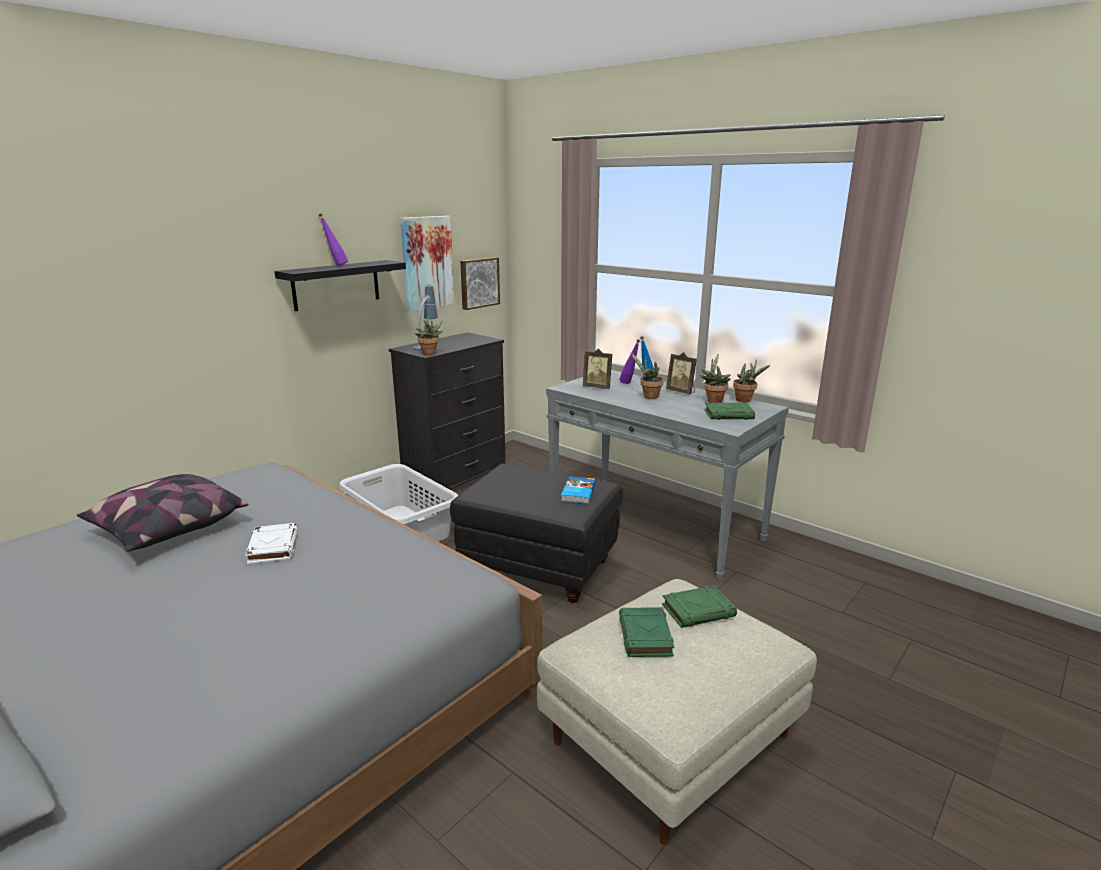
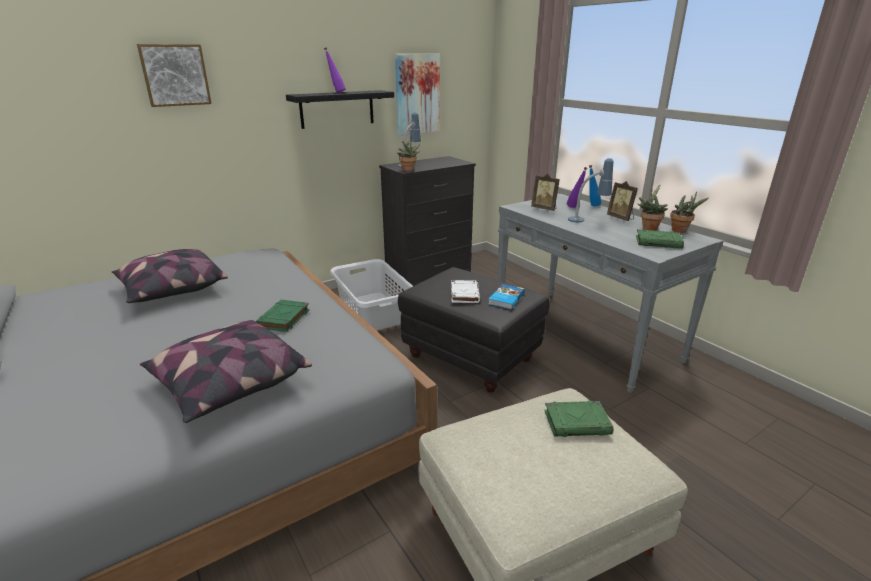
camera: 15 degrees right, 5 degrees up
(273, 547) = (236, 313): white book -> white book (464, 294)
(312, 628) = (229, 384): none -> pillow
(478, 282) = (463, 114): picture -> picture (175, 75)
(645, 637) = (517, 439): green book -> green book (283, 319)
(648, 396) = (587, 220): potted plant -> table lamp

